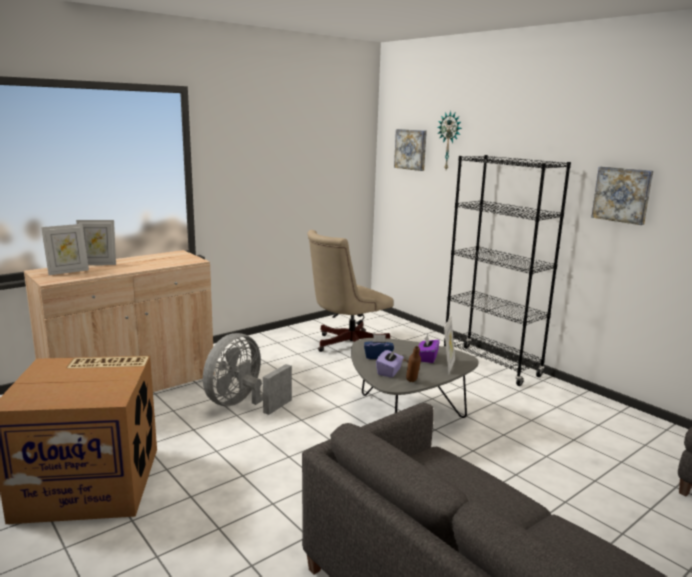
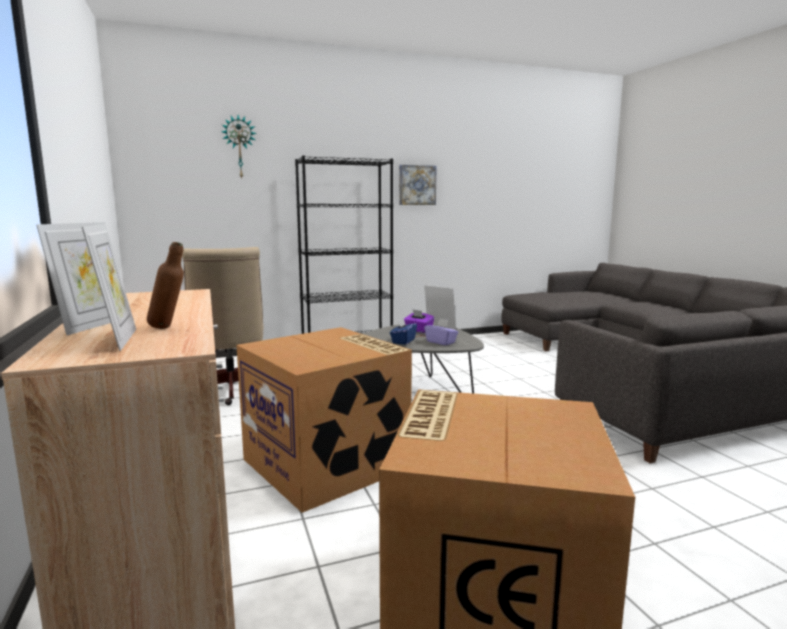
camera: 70 degrees left, 5 degrees down
(243, 404) = (328, 464): grey fan -> cardboard box
(411, 149) = (180, 158): picture -> none
(412, 382) = (467, 339): brown bottle -> brown bottle (169, 328)

